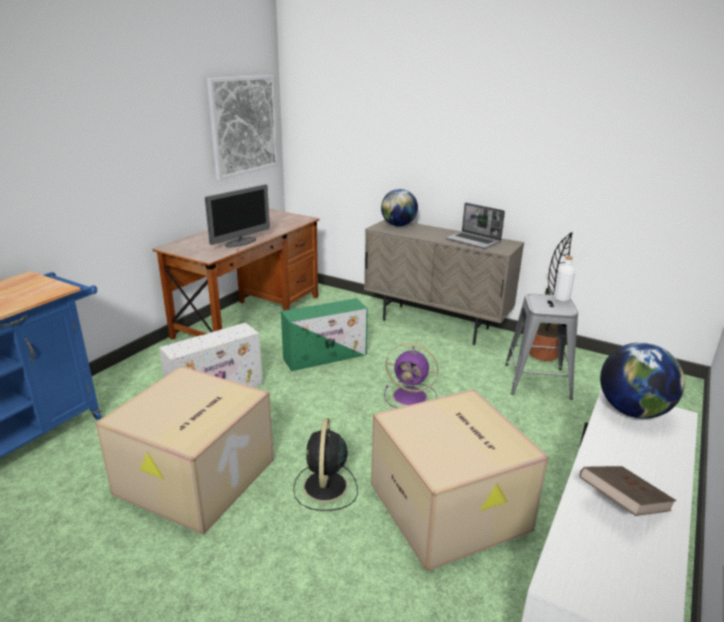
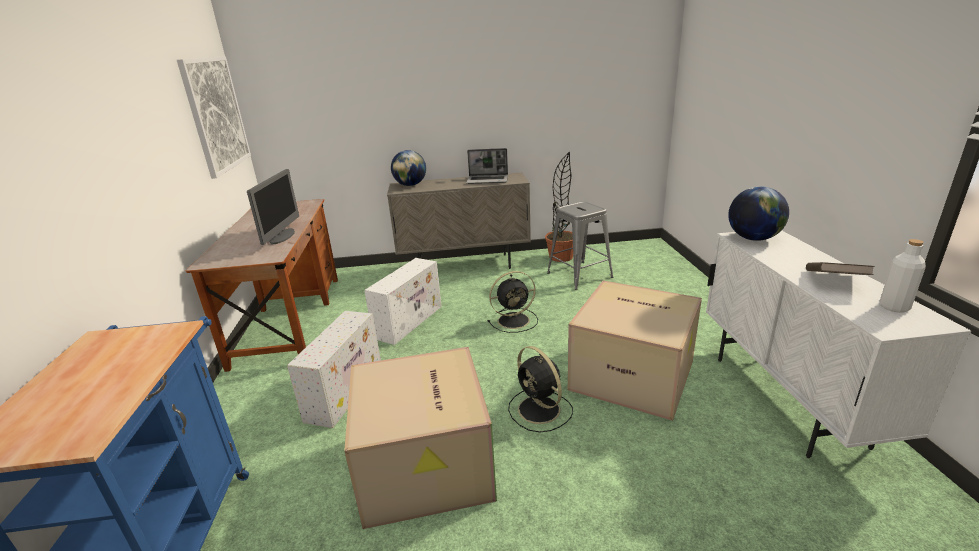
camera: 35 degrees left, 0 degrees up
(326, 356) = (409, 321): green storage box -> white storage box
(411, 397) = (515, 320): purple fan -> black fan
(561, 299) = (583, 204): white bottle -> white bottle (894, 307)

